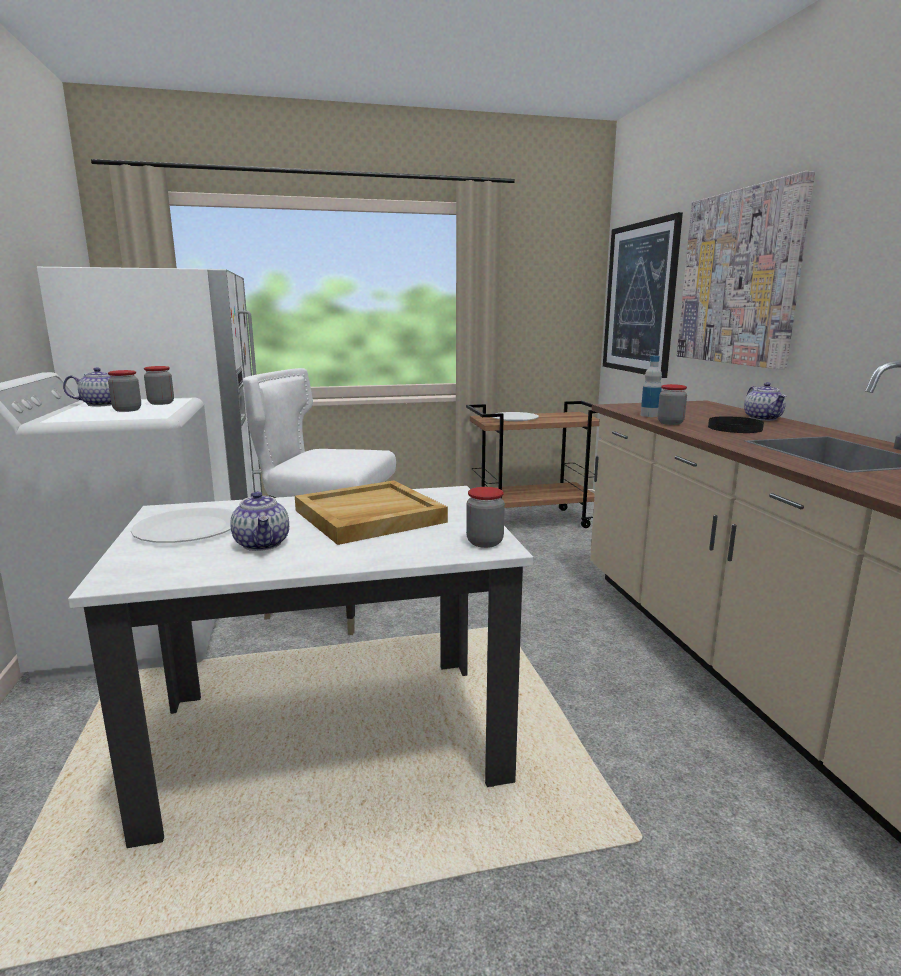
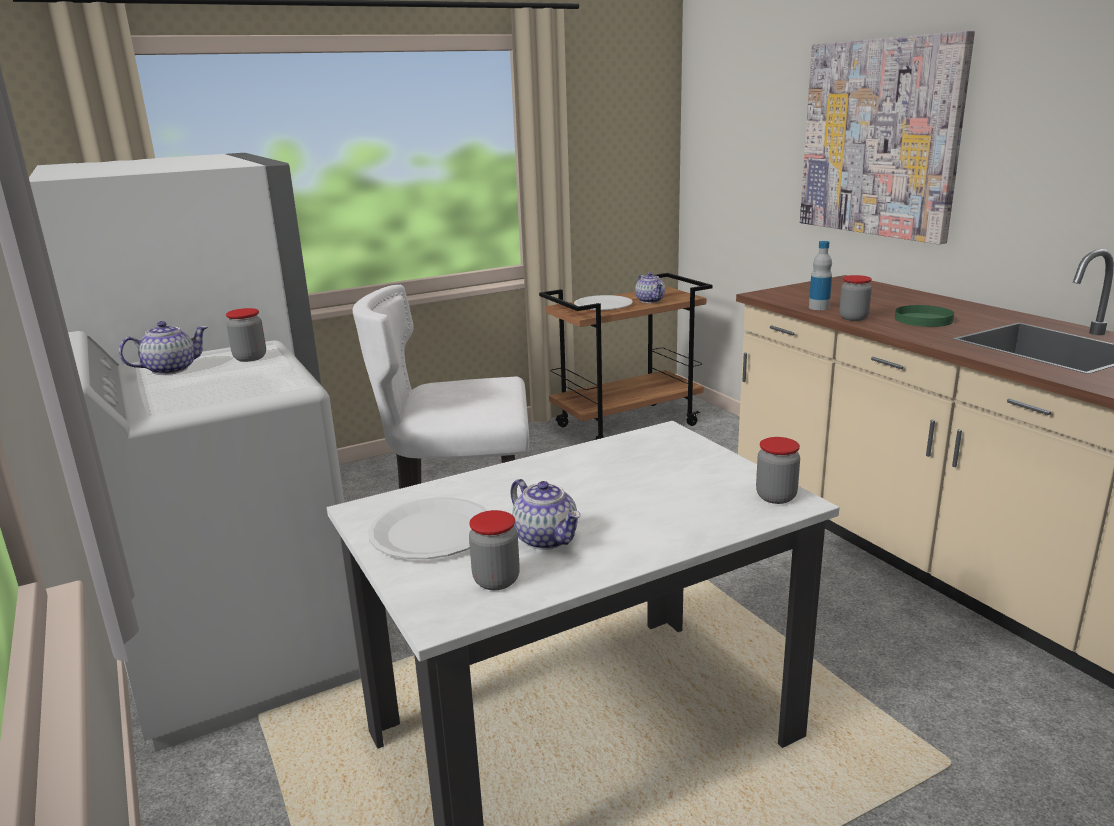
camera: 15 degrees left, 5 degrees up
(127, 410) = (228, 377): jar -> jar (496, 580)
(368, 517) = (617, 481): beige tray -> none
(639, 299) = (736, 150): picture -> none
(735, 428) = (924, 319): black plate -> green plate
(763, 418) = (933, 300): teapot -> teapot (650, 300)

